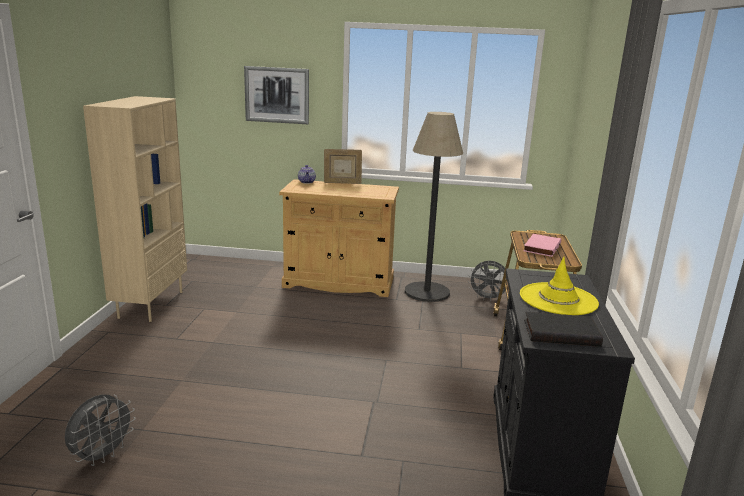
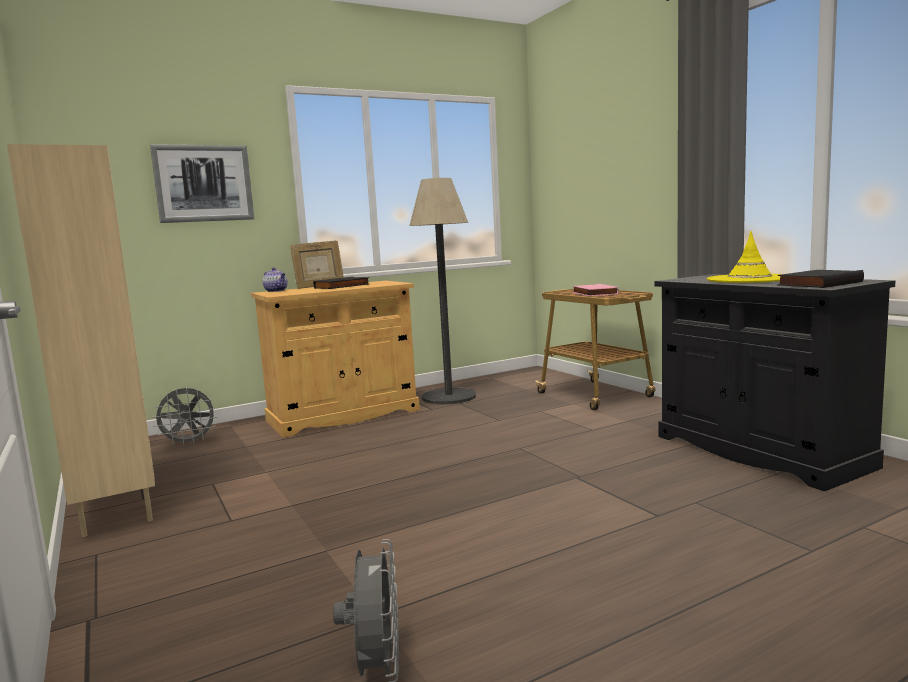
camera: 35 degrees left, 10 degrees down
(349, 189) = (342, 286): none -> black book
(487, 298) = (510, 385): grey fan -> grey fan (189, 443)

